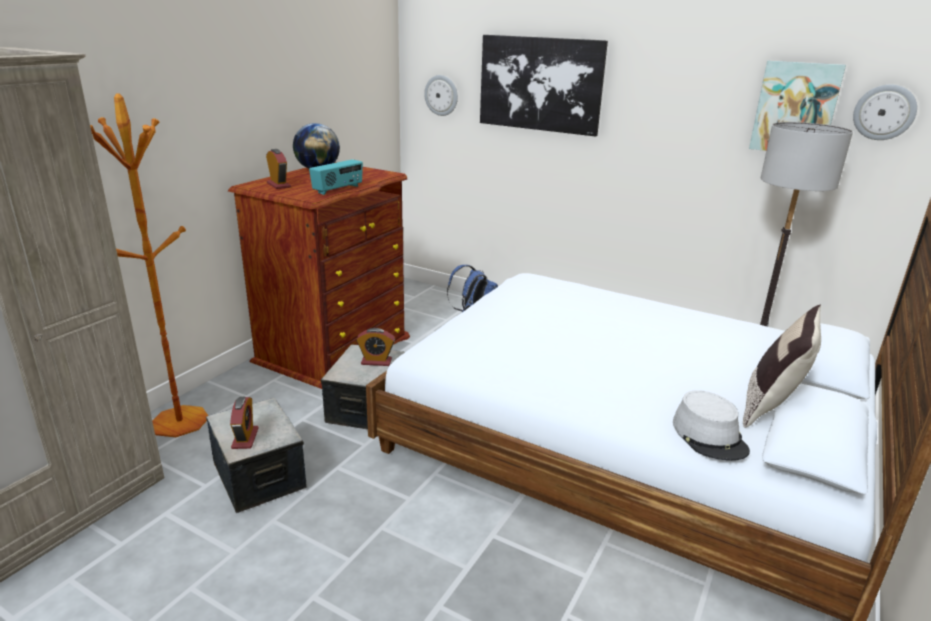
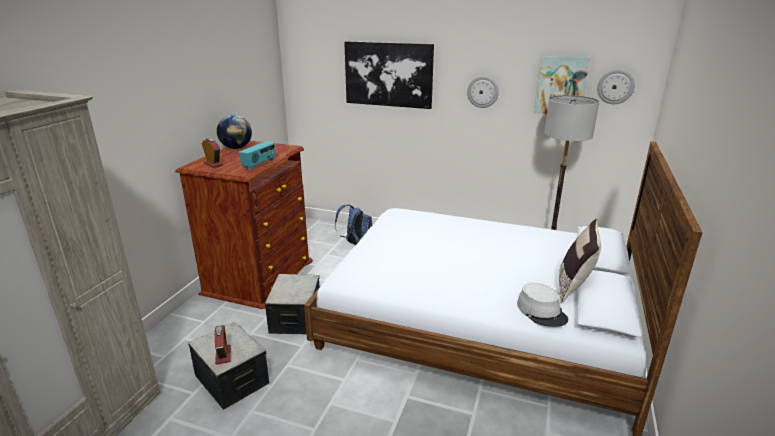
camera: 10 degrees left, 0 degrees up
(180, 421) = (158, 347): orange clothes rack -> none
(376, 361) = (301, 285): alarm clock -> none
(441, 95) = (316, 84): wall clock -> wall clock (483, 92)

